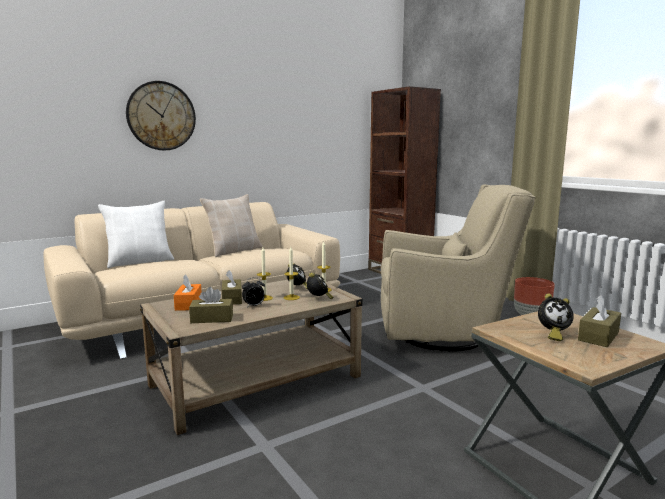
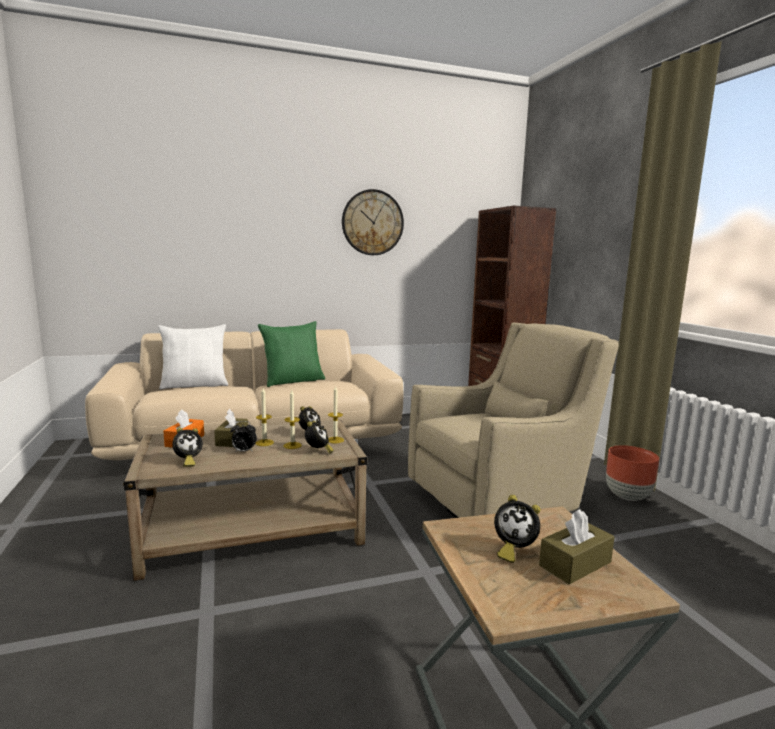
camera: 15 degrees right, 0 degrees up
(161, 116) = (236, 237): wall clock -> wall clock (372, 222)
(212, 319) = (187, 462): brown tissue box -> alarm clock
(234, 251) = (293, 381): beige pillow -> green pillow
(445, 333) = (501, 503): beige armchair -> beige armchair turned 45 degrees counterclockwise

